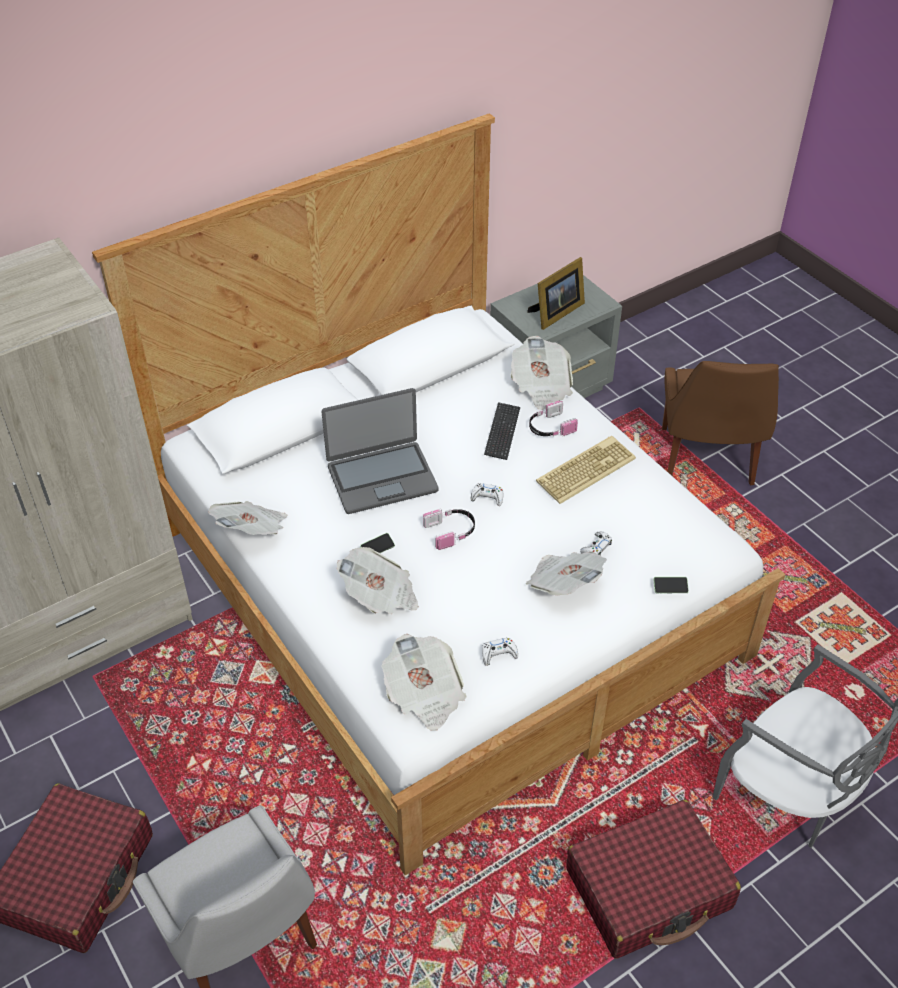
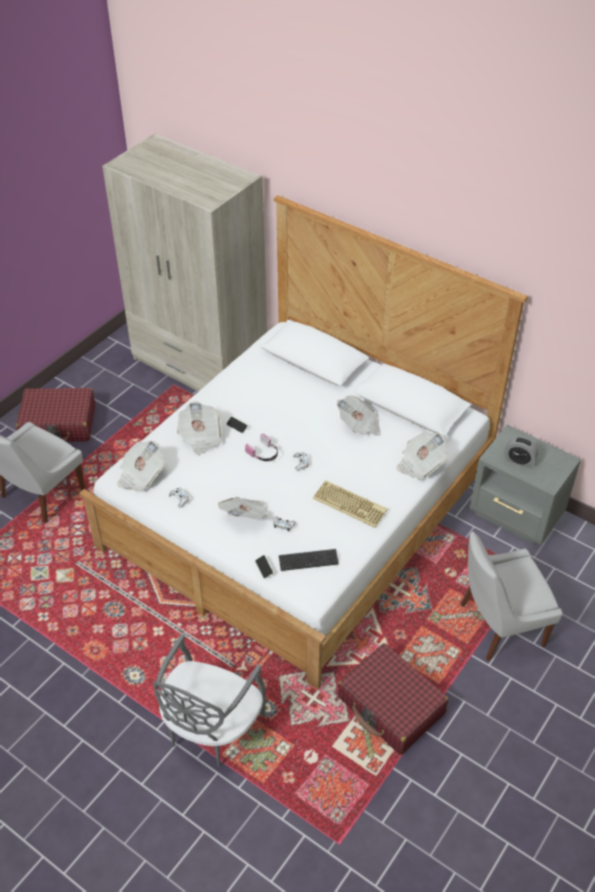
camera: 70 degrees right, 0 degrees up
(252, 531) = (228, 374): newspaper -> newspaper (359, 425)
(381, 477) = (294, 412): laptop -> none
(502, 432) = (364, 455): keyboard -> keyboard (308, 561)
(550, 428) = (381, 478): headphones -> none
(555, 313) = (519, 460): picture frame -> alarm clock
(649, 889) = (118, 662): red suitcase -> red suitcase (391, 706)
(707, 459) = (498, 625): brown chair -> white chair

